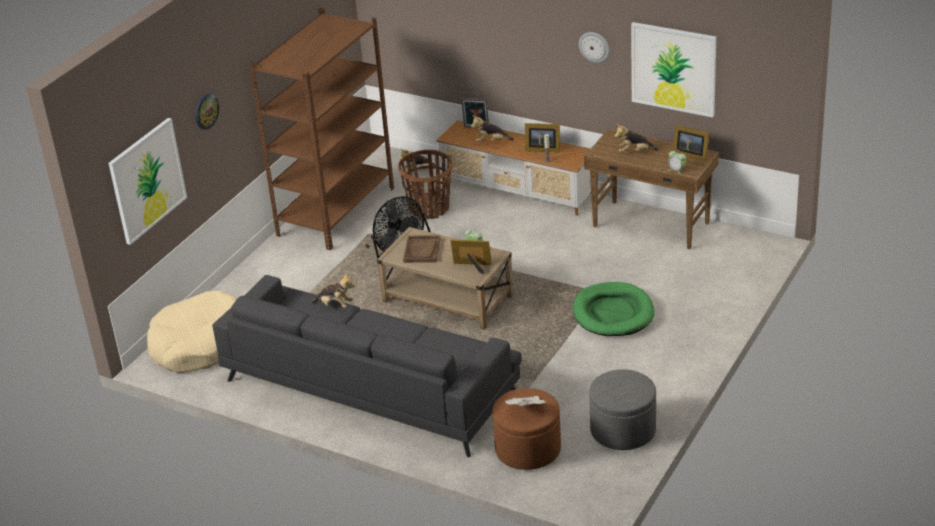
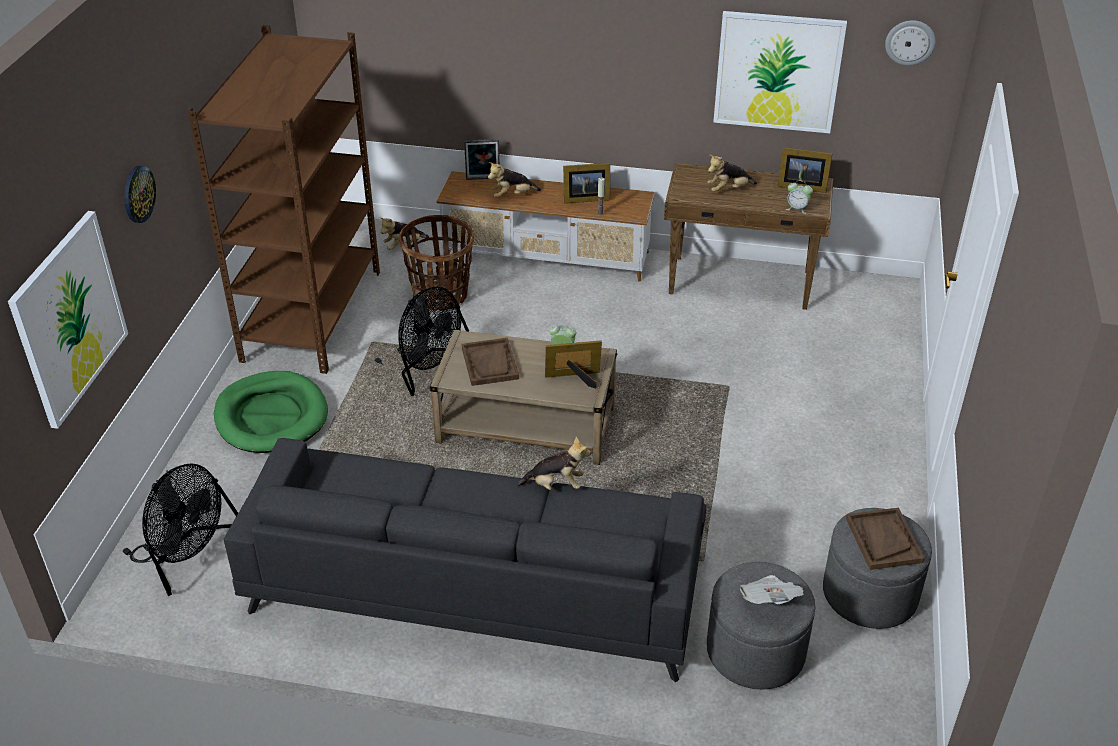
camera: 20 degrees left, 5 degrees up
(201, 344) = (183, 555): beige dog bed -> black fan
(335, 305) = (397, 468): plush toy -> plush toy (555, 485)
(528, 449) = (755, 651): brown ottoman -> grey ottoman
(594, 47) = (662, 51): wall clock -> wall clock (910, 42)
(613, 313) = (759, 413): green dog bed -> green dog bed (271, 416)
(622, 388) = (883, 540): none -> brown tray

